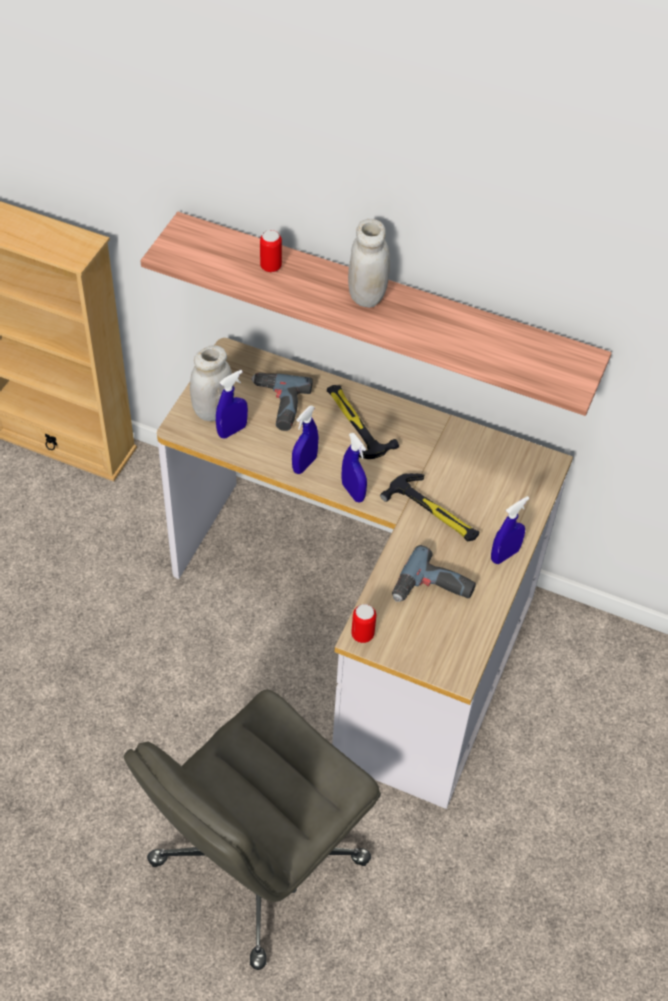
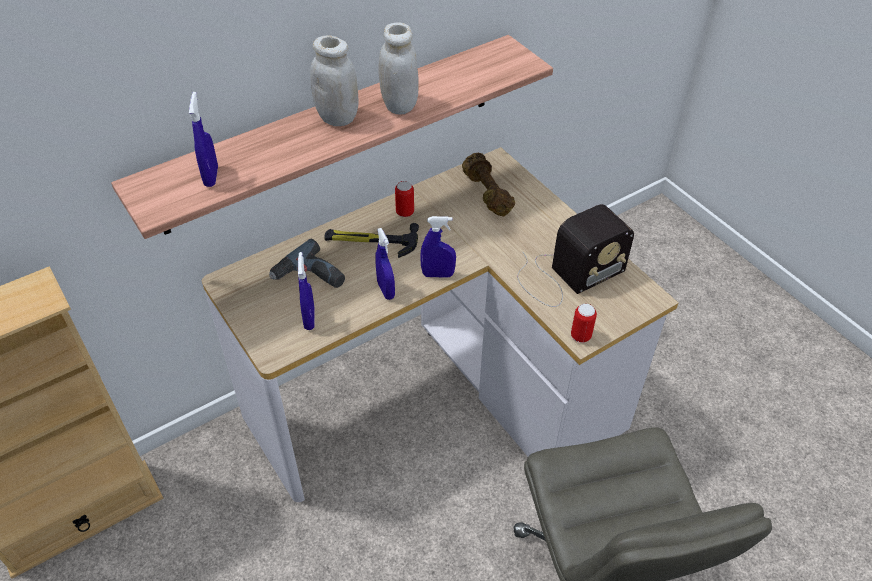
camera: 55 degrees left, 5 degrees down
(213, 410) = (275, 321): white jar -> white jar (399, 105)
(271, 267) = (246, 155): can -> can (405, 212)
(433, 591) = (566, 275): power drill -> radio
(434, 511) = (493, 238): hammer -> none
(491, 477) = (486, 194): none -> brown dumbbell
(505, 555) = (561, 221): blue spray bottle -> blue spray bottle (211, 177)

